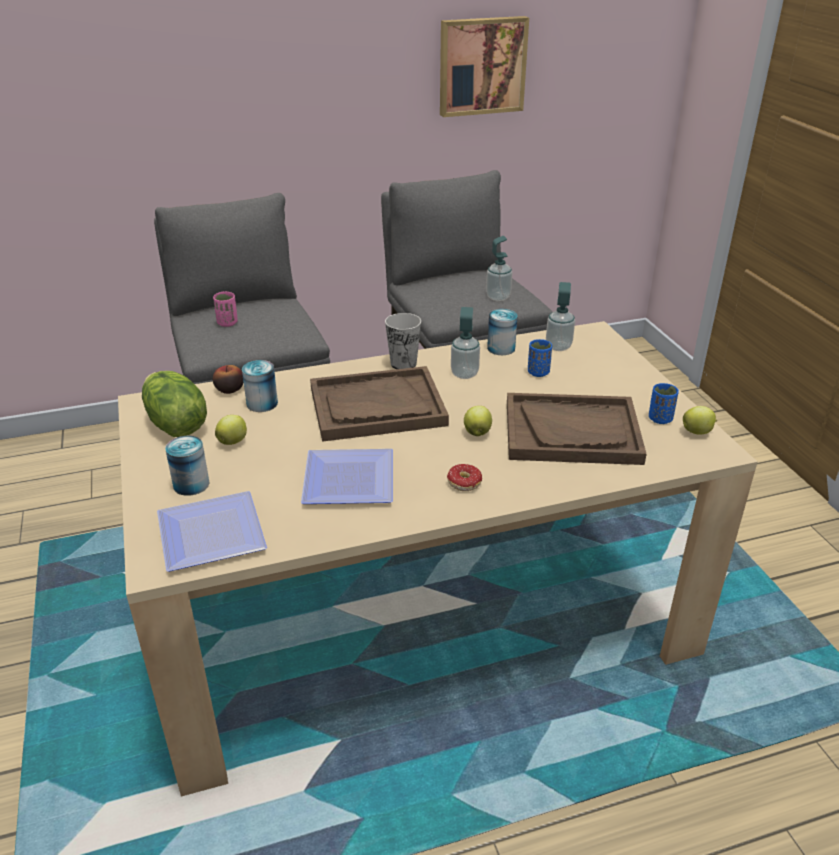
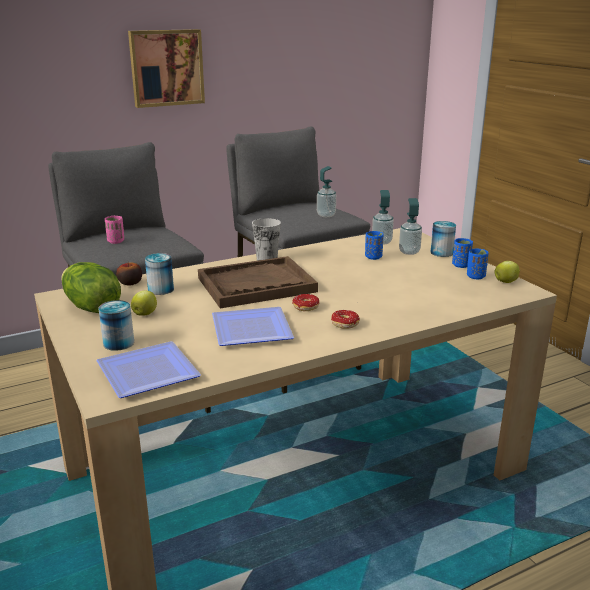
camera: 10 degrees left, 10 degrees down
(425, 453) = (307, 309): none -> donut
(464, 374) = (317, 261): soap dispenser -> soap dispenser (409, 252)
(477, 432) = (342, 294): apple -> none
(481, 66) = (286, 61): picture -> picture (166, 67)
(501, 348) = (339, 245): can -> can (441, 252)
(572, 432) = (414, 288): brown tray -> none
(648, 397) = (461, 265): none -> blue cup

